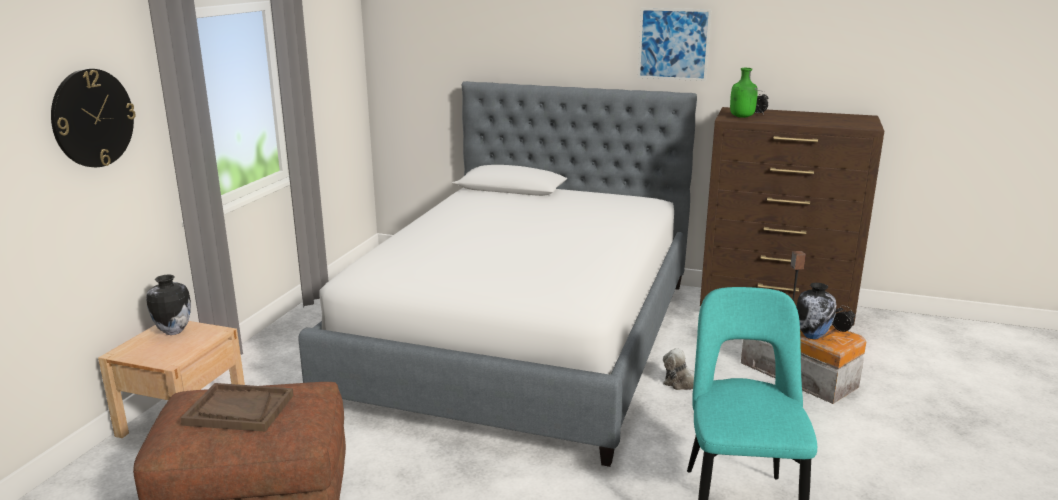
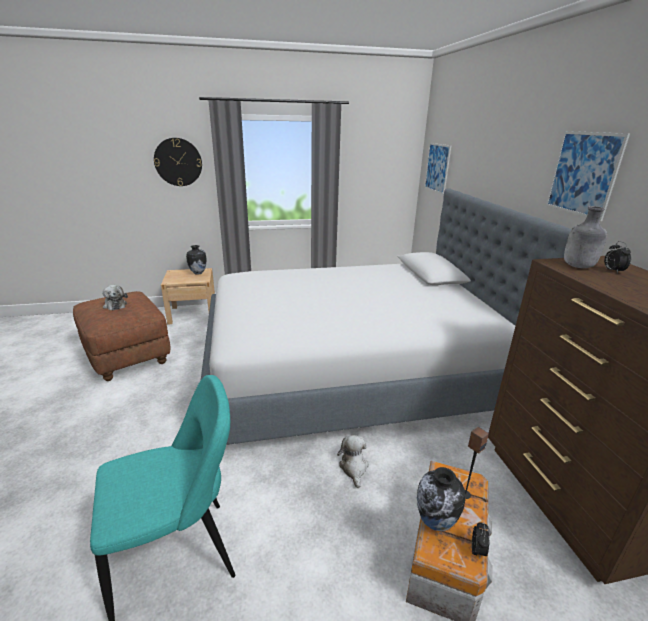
camera: 60 degrees right, 5 degrees up
(239, 410) = (115, 305): brown tray -> plush toy
(416, 58) = (437, 168): none -> picture
(742, 117) = (578, 267): green bottle -> grey bottle

